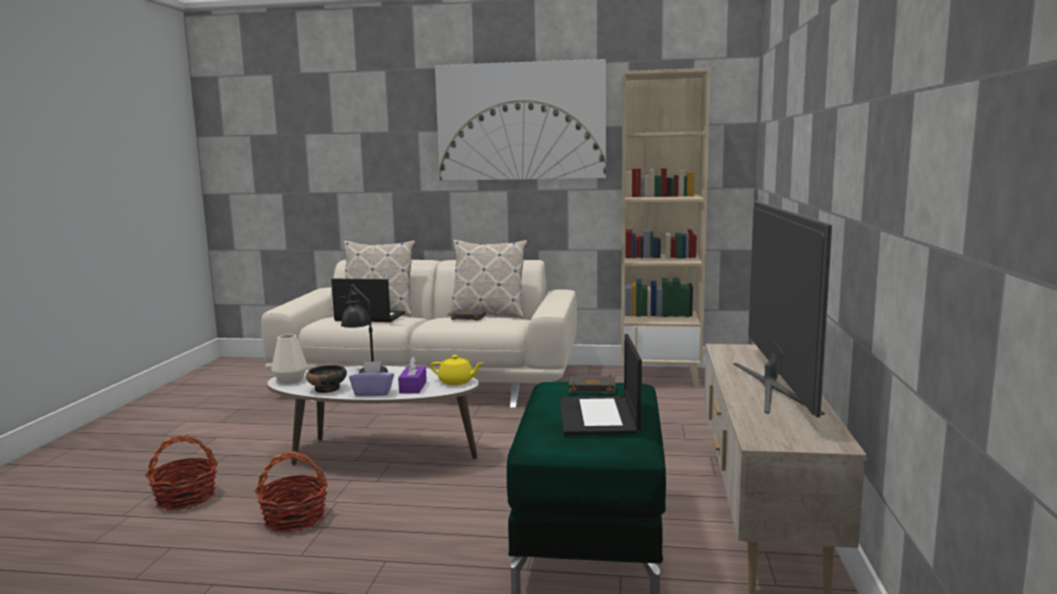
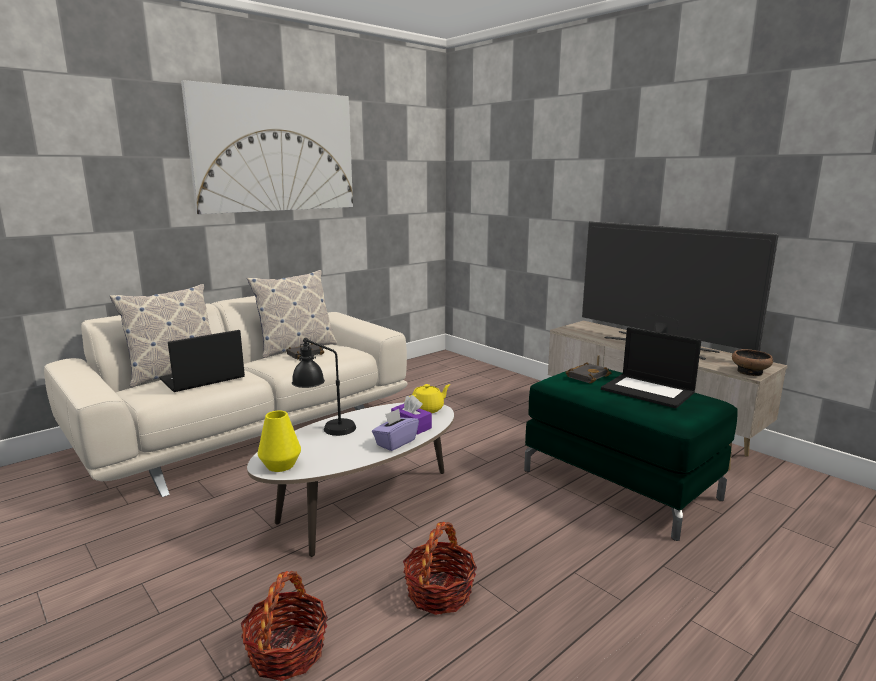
camera: 50 degrees left, 5 degrees up
(290, 380) = (280, 465): white vase -> yellow vase
(327, 389) = (346, 457): bowl -> bowl (750, 372)
(660, 377) = (412, 370): beige bookcase -> none

